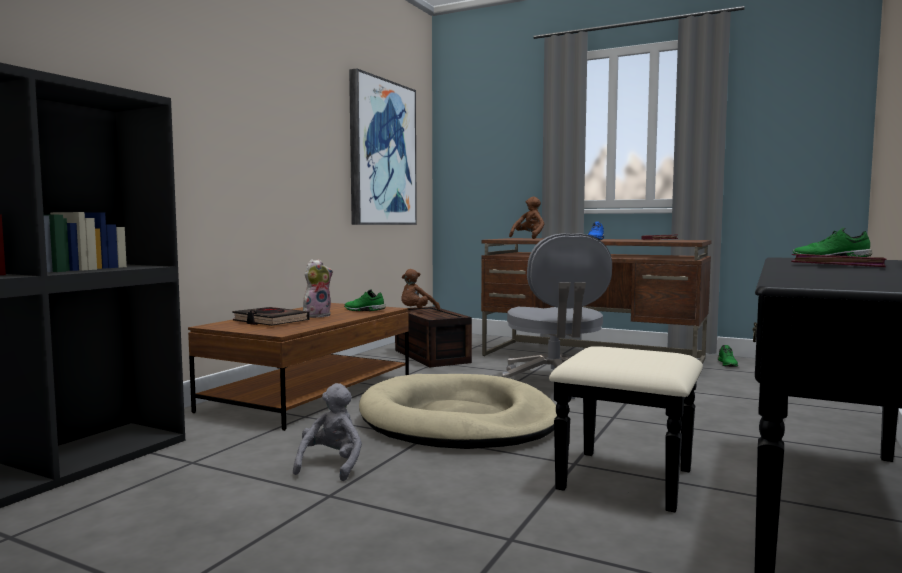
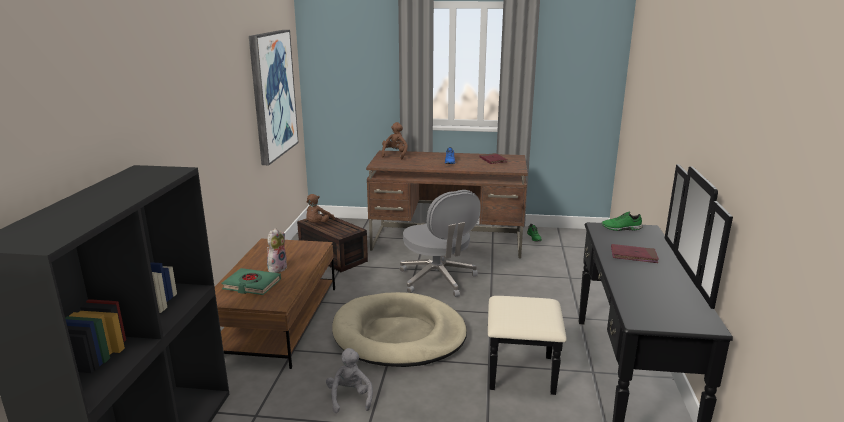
camera: 20 degrees left, 15 degrees up
(270, 321) = (252, 285): black book -> green book
(364, 310) = (303, 252): green shoe -> none

